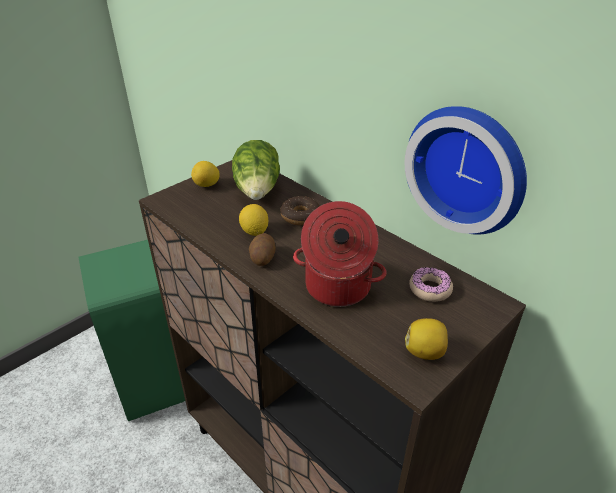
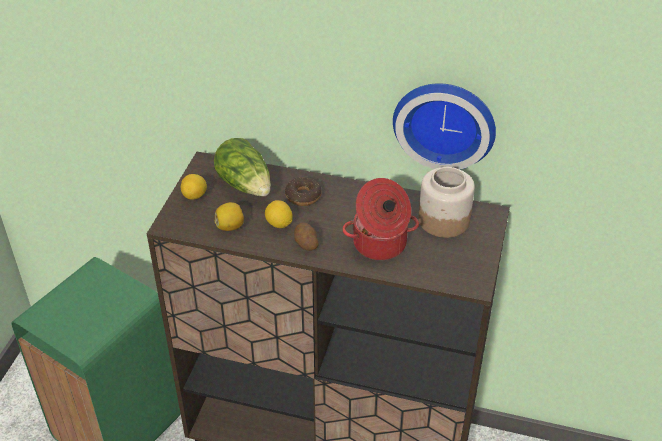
camera: 30 degrees left, 5 degrees up
(425, 352) = (469, 265): lemon -> lemon (230, 226)
(430, 289) = (443, 220): donut -> jar

